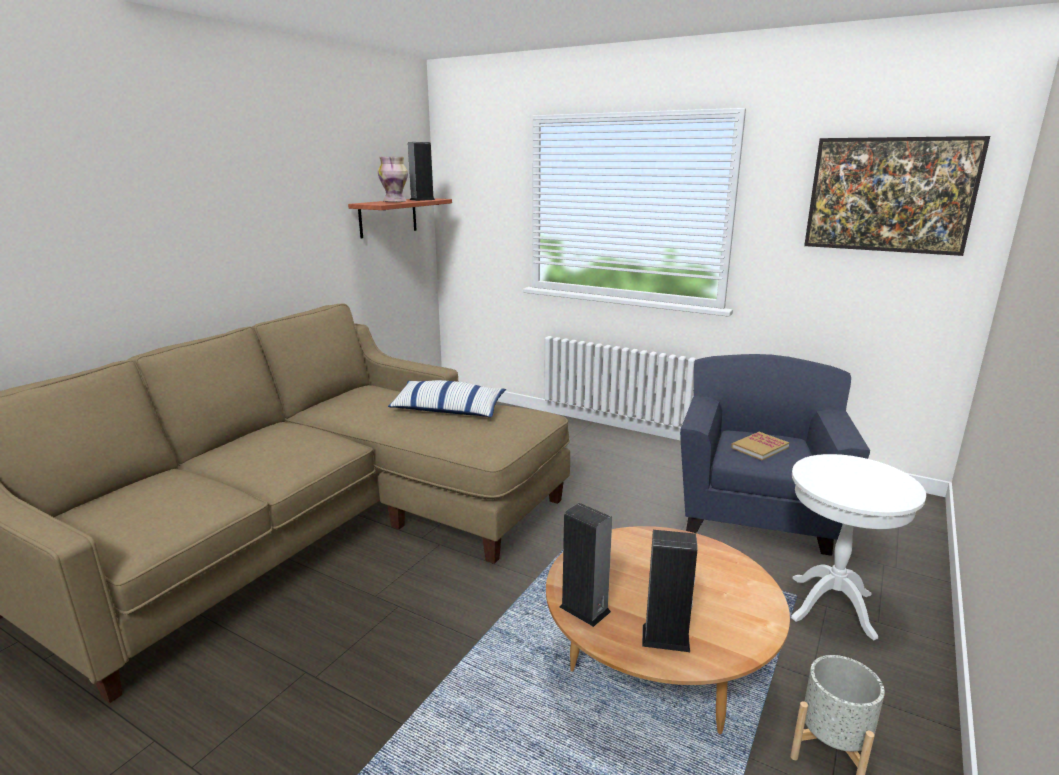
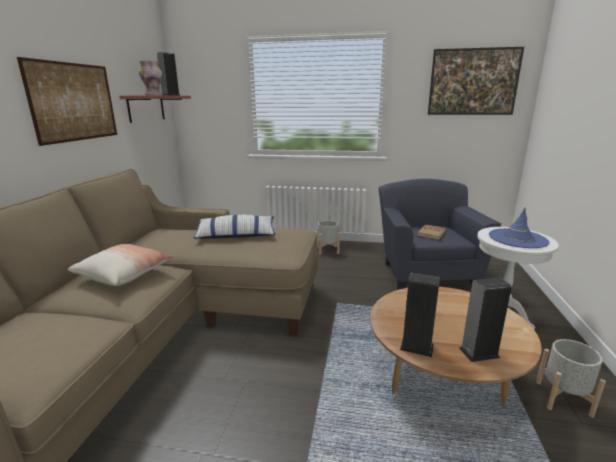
camera: 20 degrees left, 0 degrees up
(283, 217) = (74, 102): none -> picture
(290, 442) = (125, 274): none -> pillow
(621, 448) = (327, 250): none -> grey planter
(856, 481) = (517, 238): none -> blue hat

